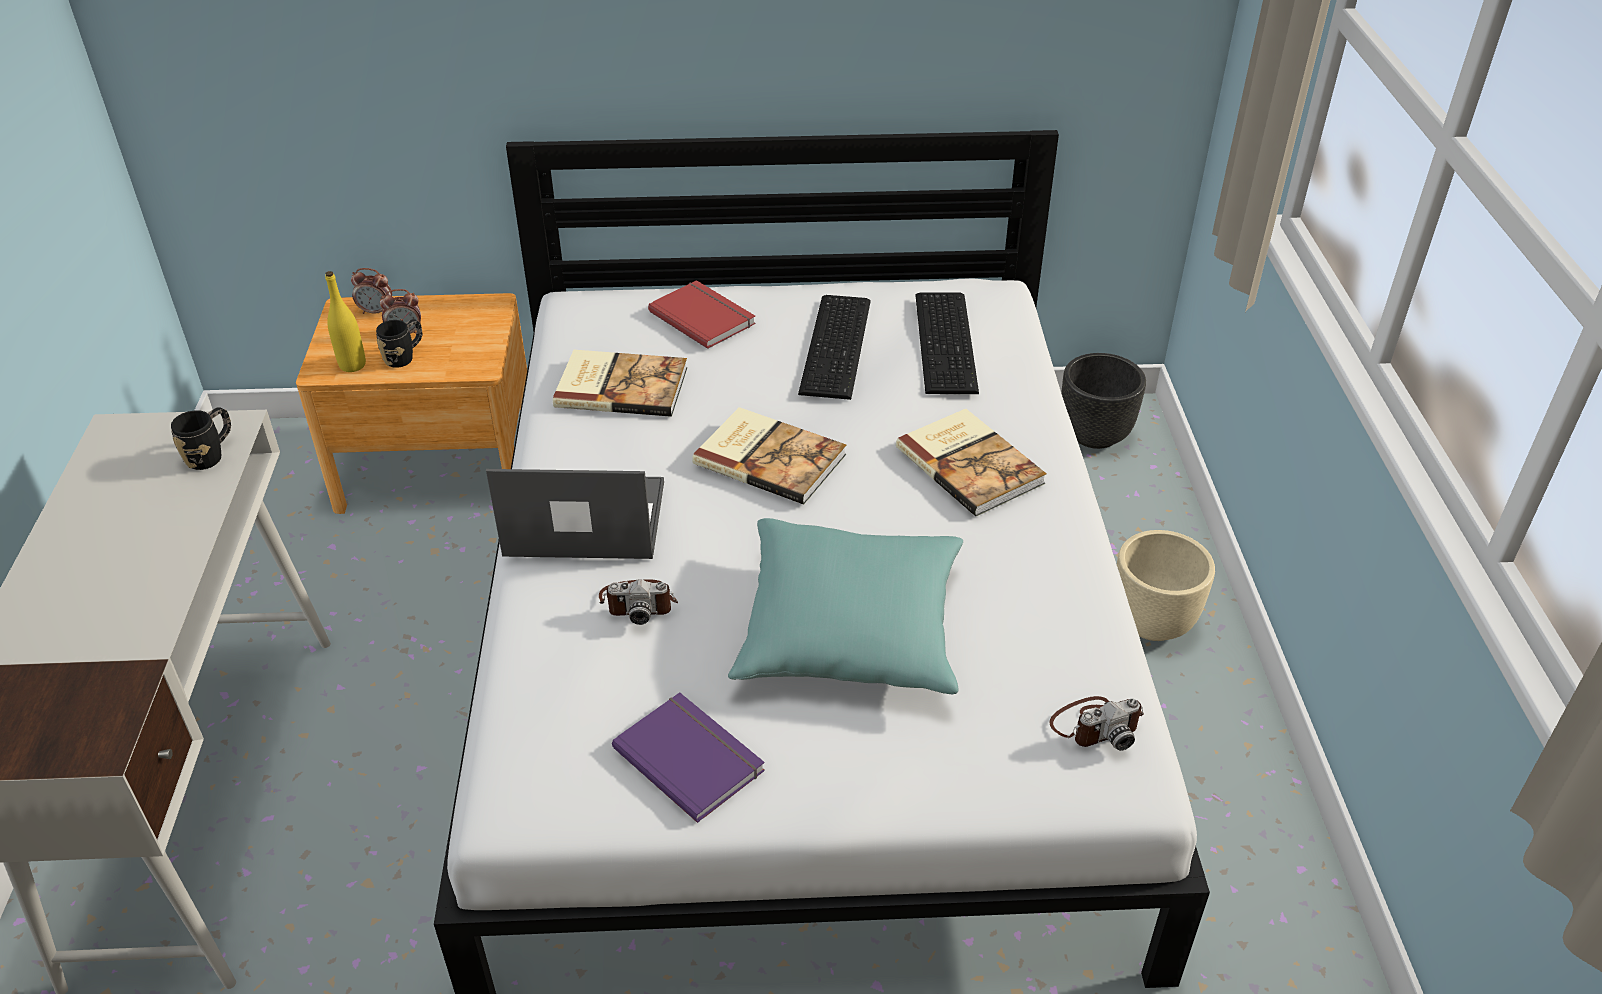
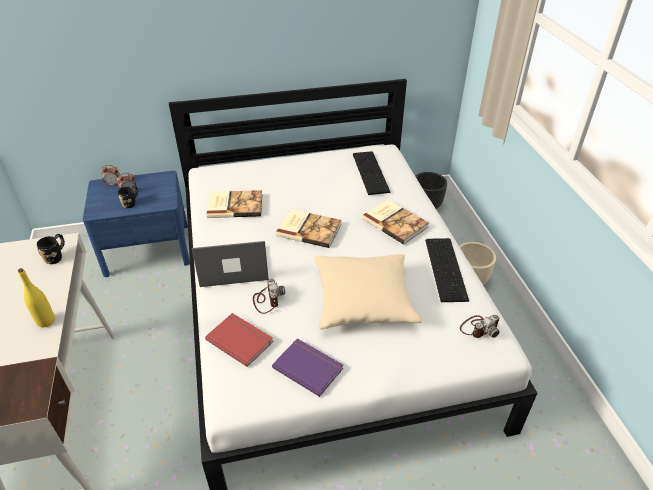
camera: 10 degrees left, 0 degrees up
(352, 365) = (108, 209): yellow bottle -> yellow bottle (46, 321)
(438, 463) = (147, 249): brown nightstand -> blue nightstand
(638, 602) = (267, 300): camera -> camera turned 90 degrees counterclockwise
(704, 316) = (264, 172): red book -> red book (240, 339)
(839, 345) = (325, 178): keyboard -> keyboard (447, 268)
(850, 630) = (363, 300): turquoise pillow -> beige pillow

